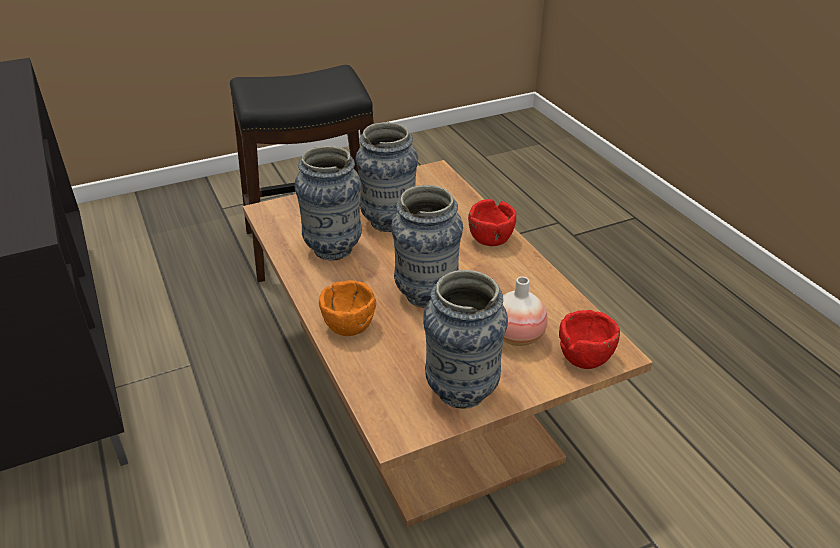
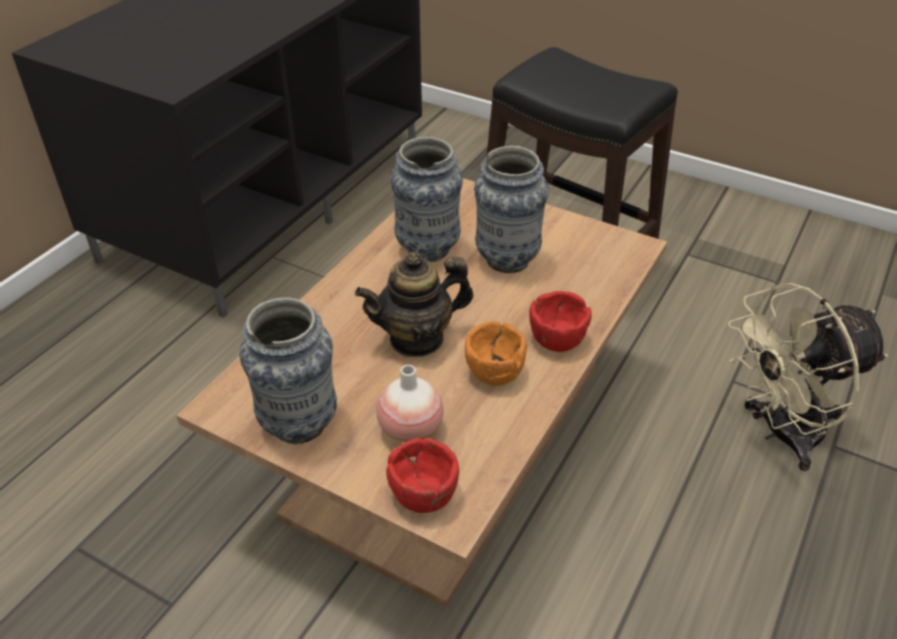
camera: 55 degrees right, 5 degrees up
(348, 325) = (330, 312): orange bowl -> orange bowl (494, 372)
(426, 295) = (417, 338): vase -> teapot
(549, 247) = (780, 434): none -> beige fan

